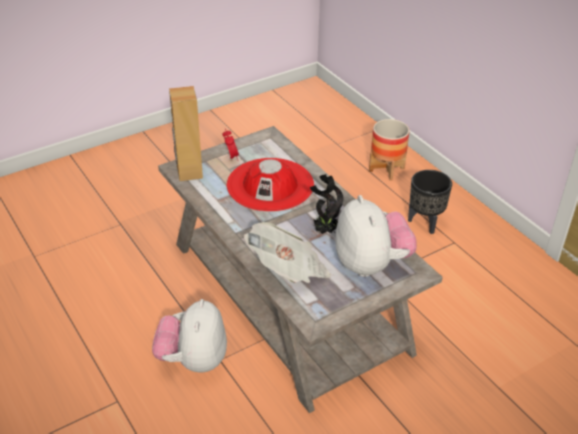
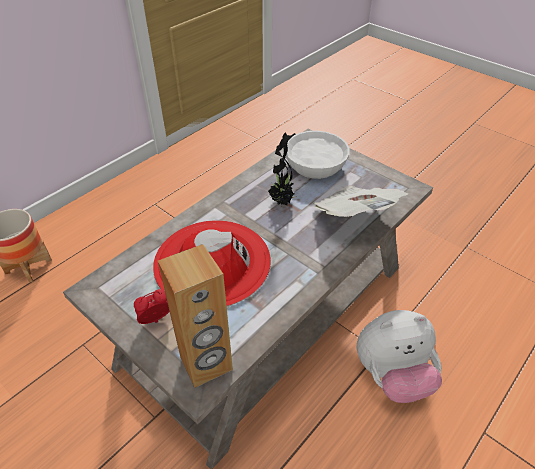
camera: 105 degrees left, 5 degrees up
(371, 264) = (315, 165): plush toy -> white bowl
(425, 222) = (127, 225): black planter -> none

